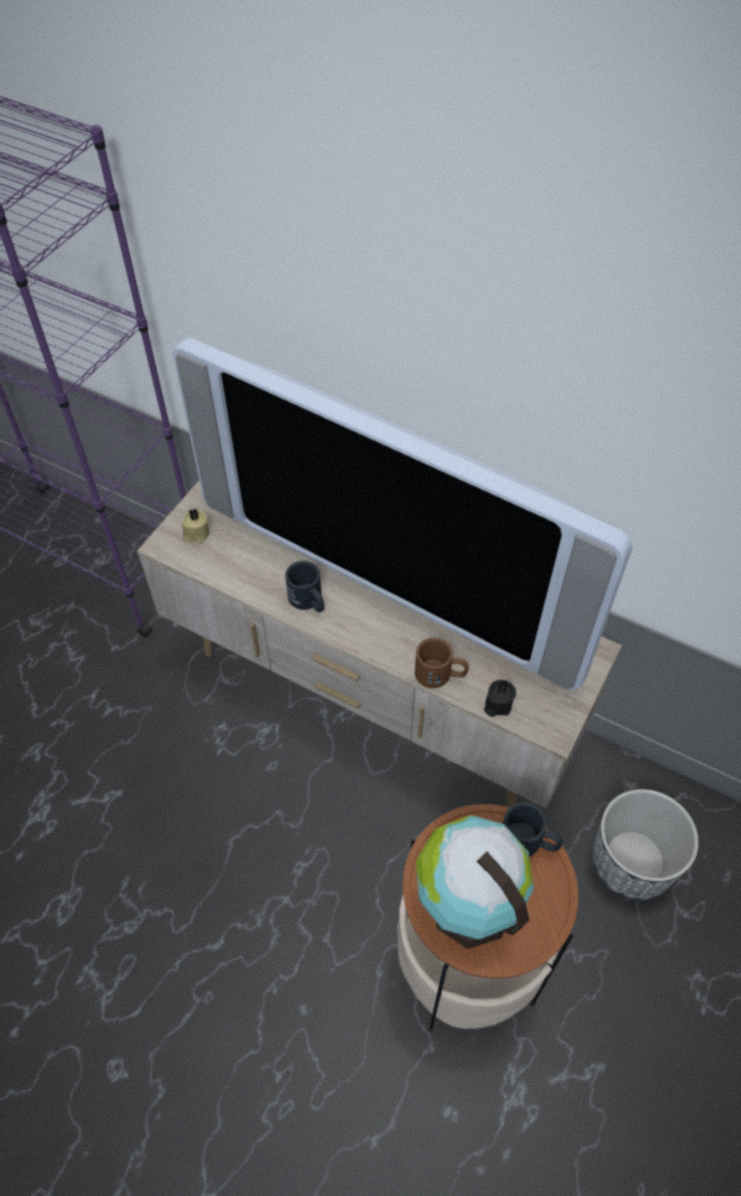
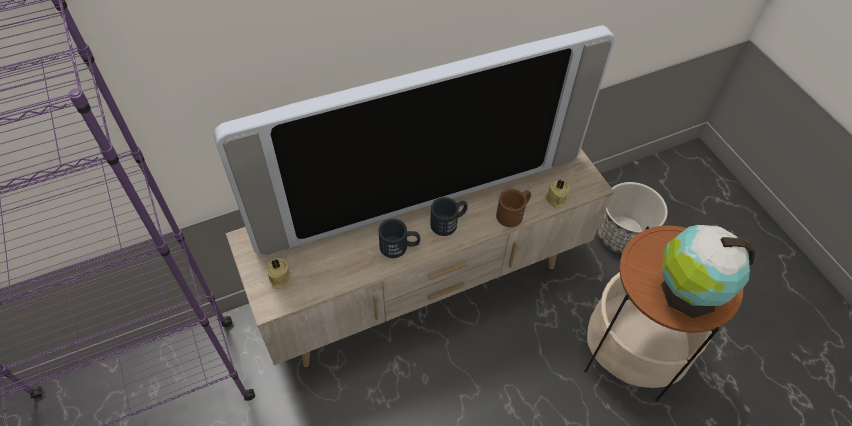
camera: 55 degrees left, 0 degrees up
(497, 704) = (556, 199): black candle -> beige candle
(529, 842) = (665, 239): black mug -> black mug (449, 222)

